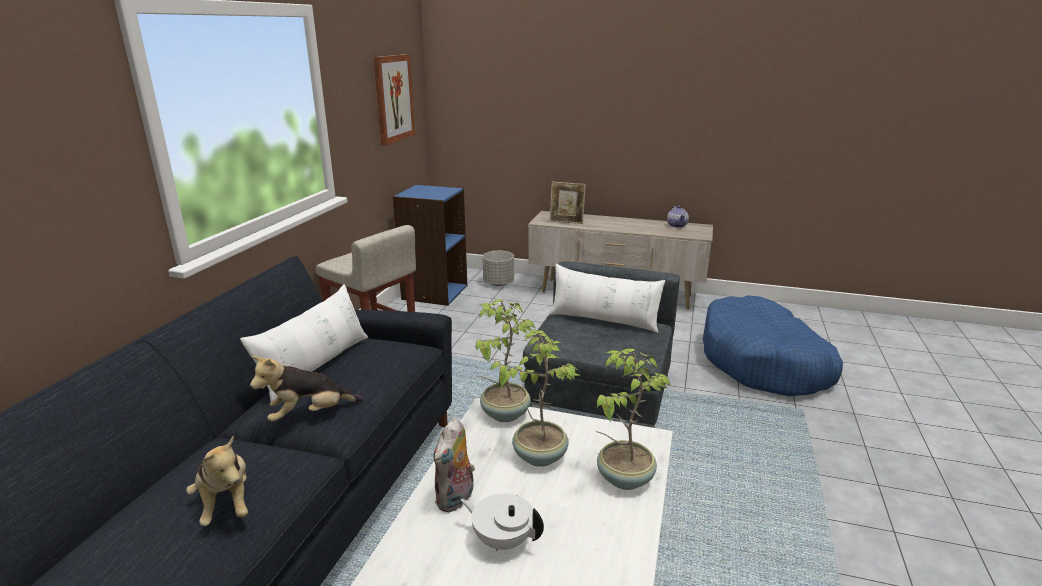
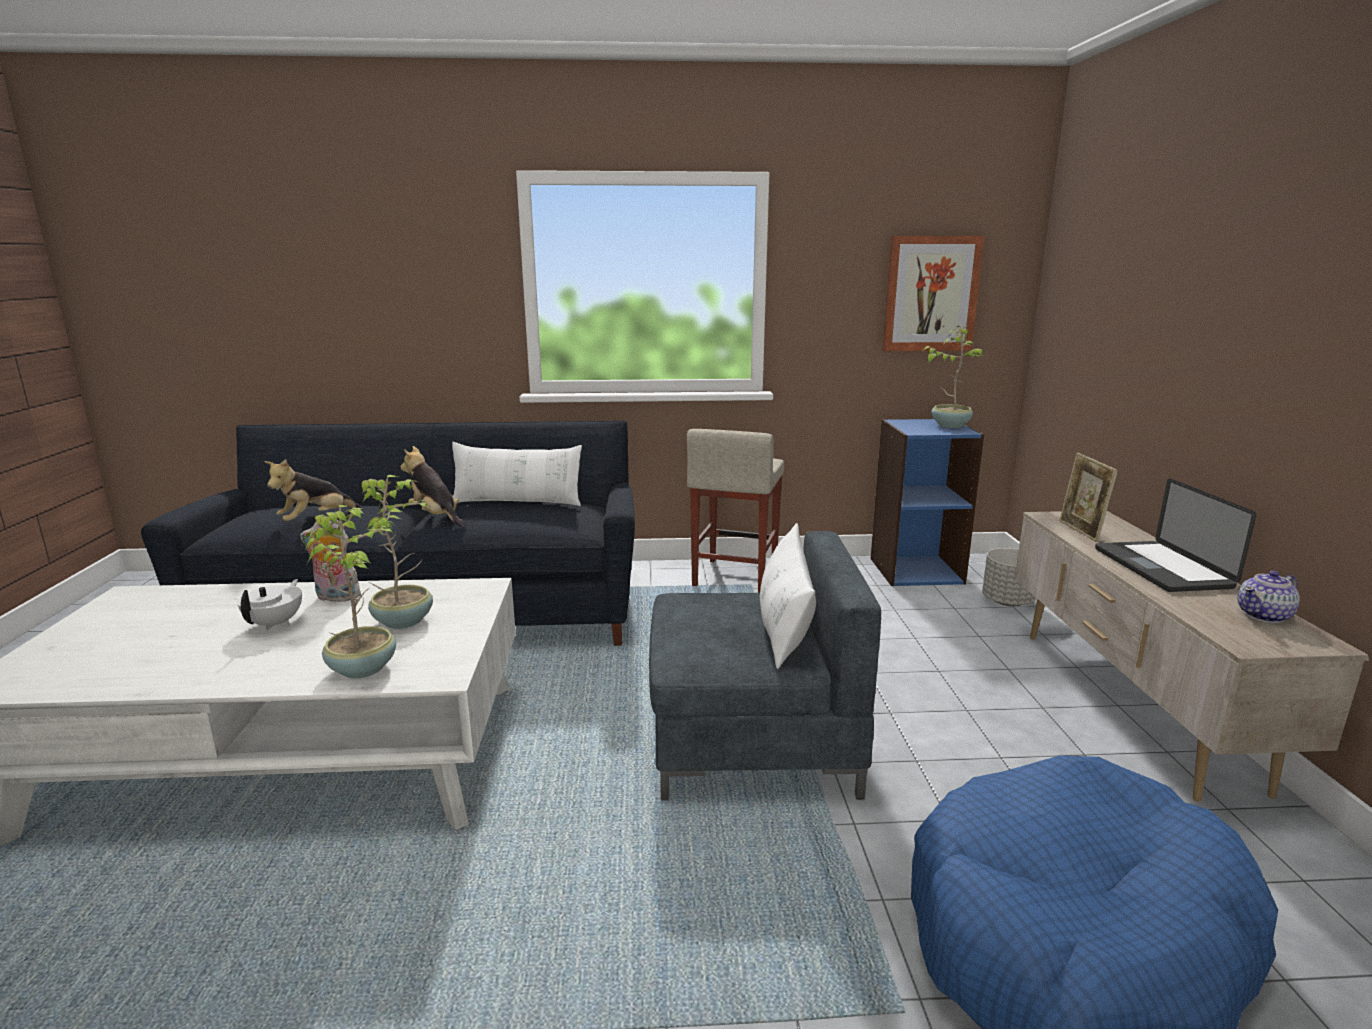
camera: 70 degrees right, 5 degrees down
(504, 414) = (481, 594): potted plant -> potted plant (950, 425)
(621, 224) = (1161, 568): none -> laptop

